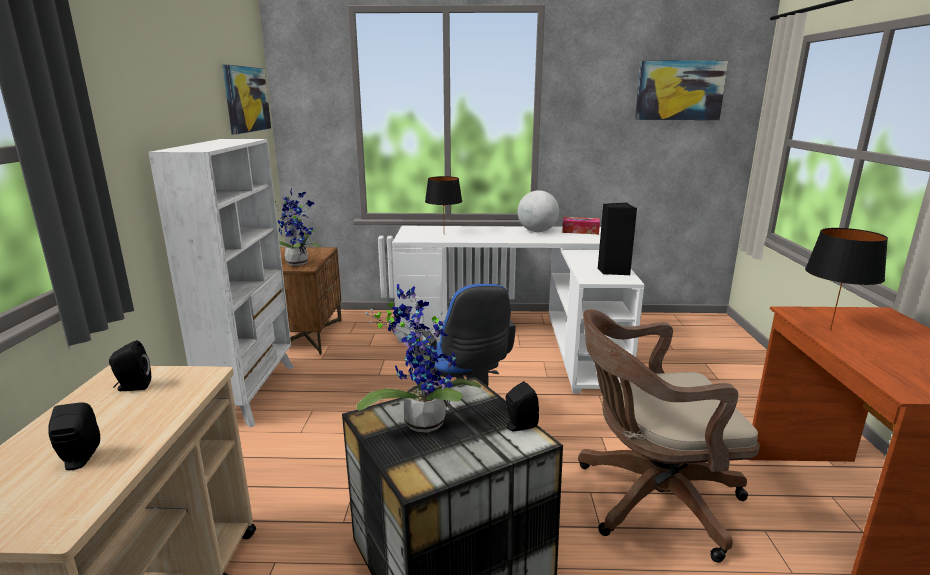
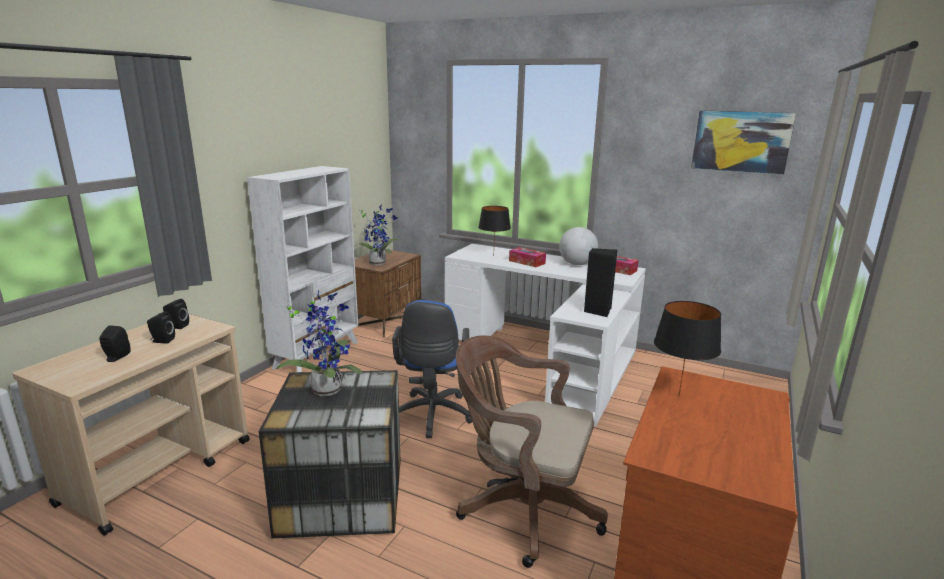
camera: 25 degrees right, 0 degrees up
(246, 99) = (359, 134): picture -> none
(487, 236) = (527, 262): none -> tissue box
(519, 426) = (379, 408): black speaker -> black speaker (162, 341)

